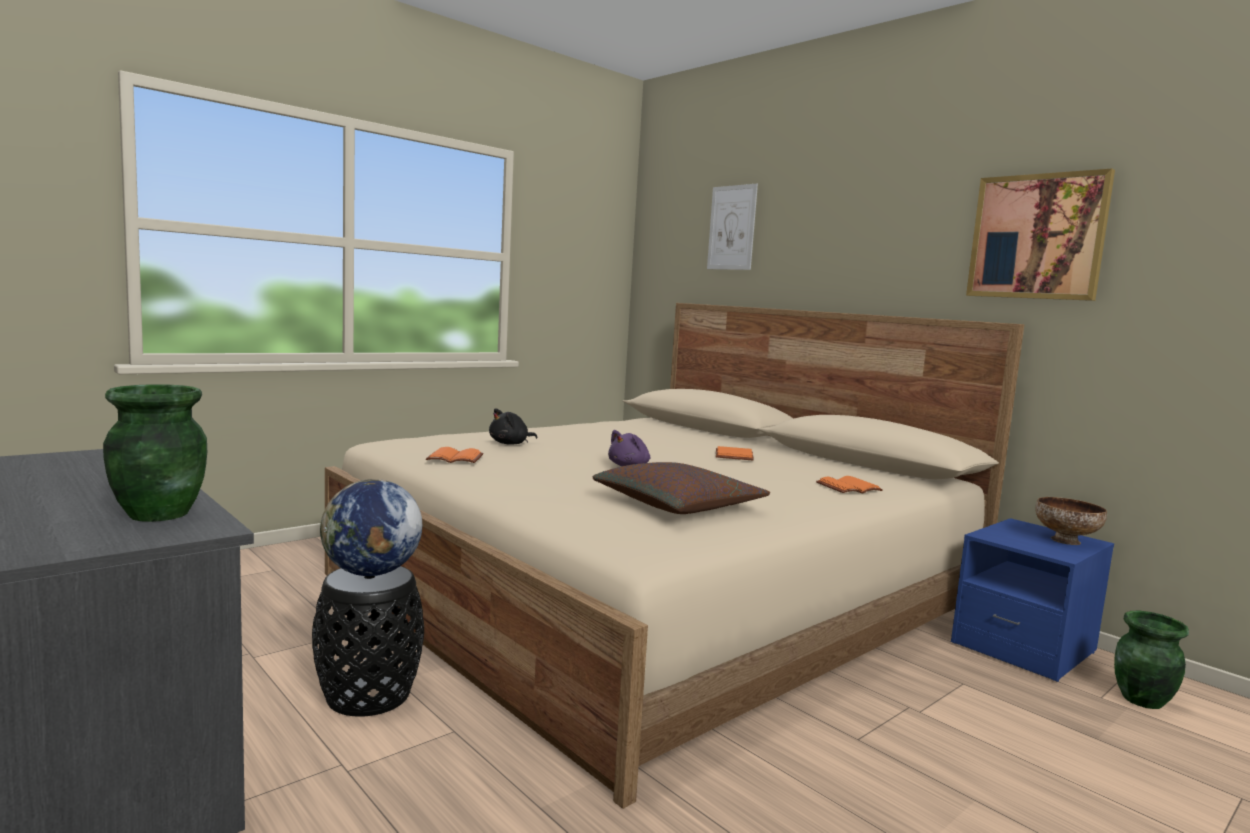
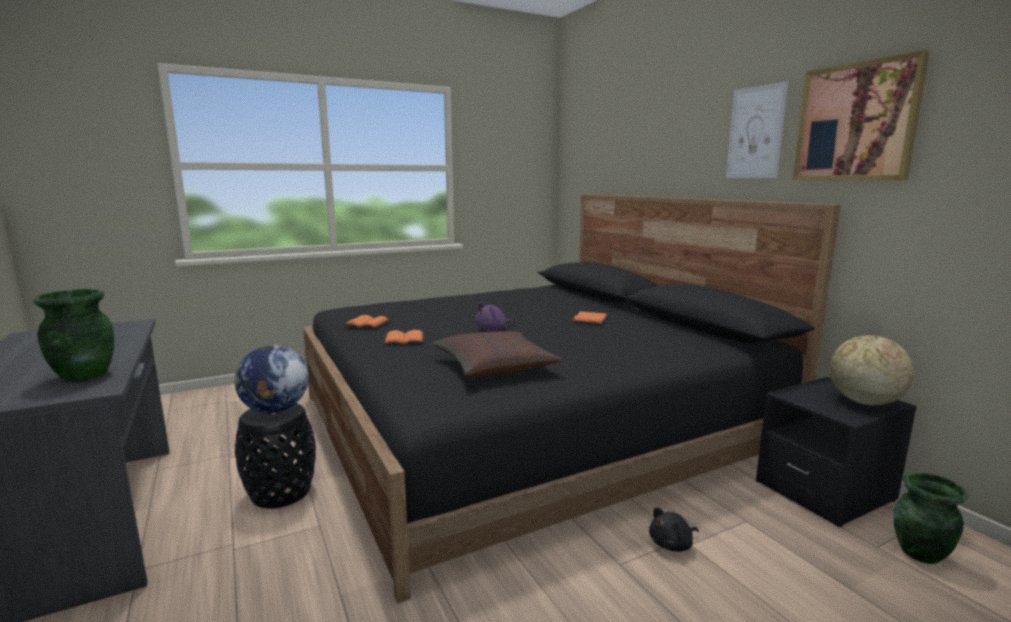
camera: 15 degrees right, 5 degrees up
(510, 444) = (417, 311): black plush toy -> black plush toy (672, 544)
(656, 594) = (529, 423): beige bed -> black bed
(732, 227) = (619, 131): picture -> picture (755, 132)
(848, 487) = (660, 350): orange book -> orange book (405, 339)
(1023, 648) = (824, 491): blue nightstand -> black nightstand
(1065, 541) = (864, 402): bowl -> globe

